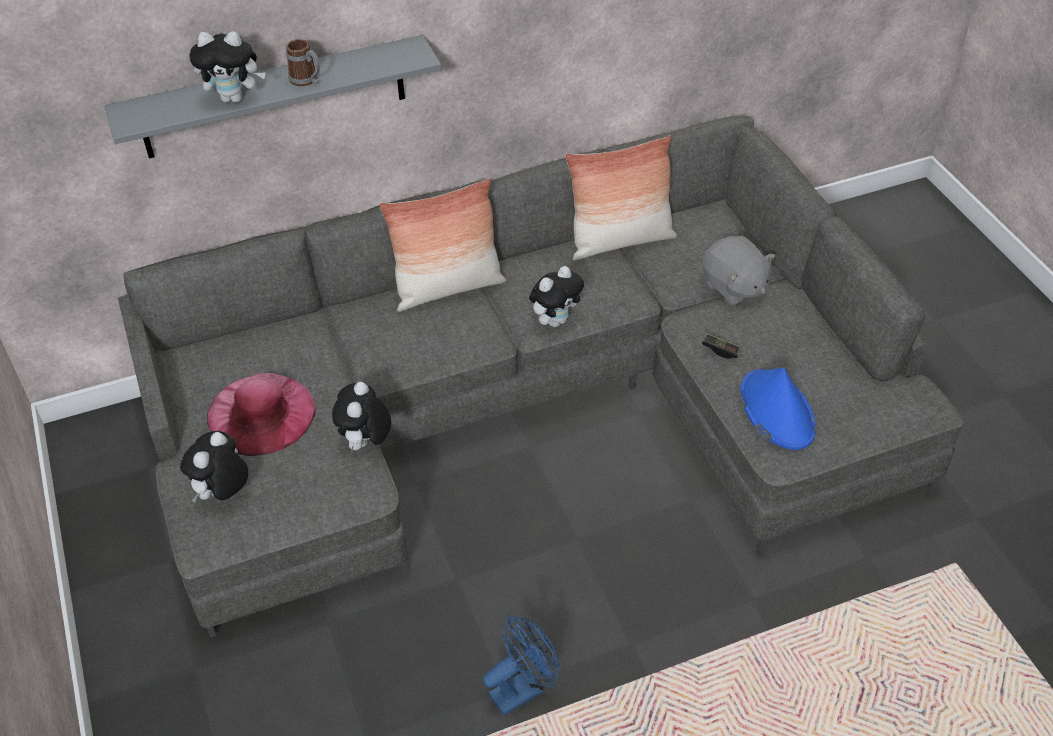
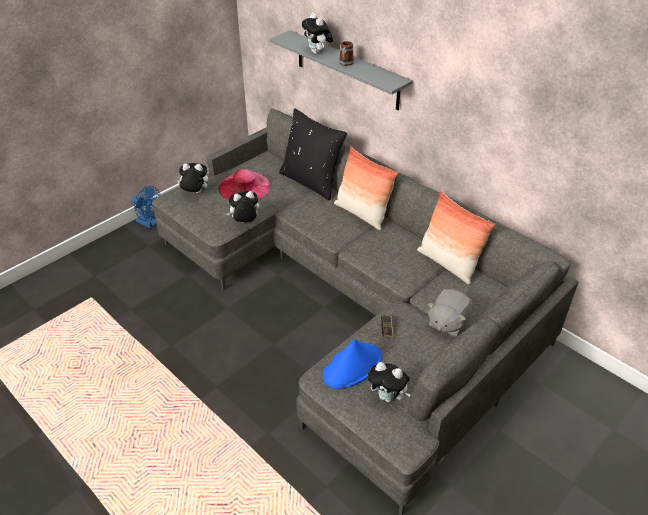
camera: 65 degrees right, 5 degrees down
(314, 319) = (311, 181): none -> black pillow
(523, 689) = (174, 352): blue fan -> blue fan (150, 223)
(556, 320) = (366, 257): plush toy -> plush toy (388, 397)

